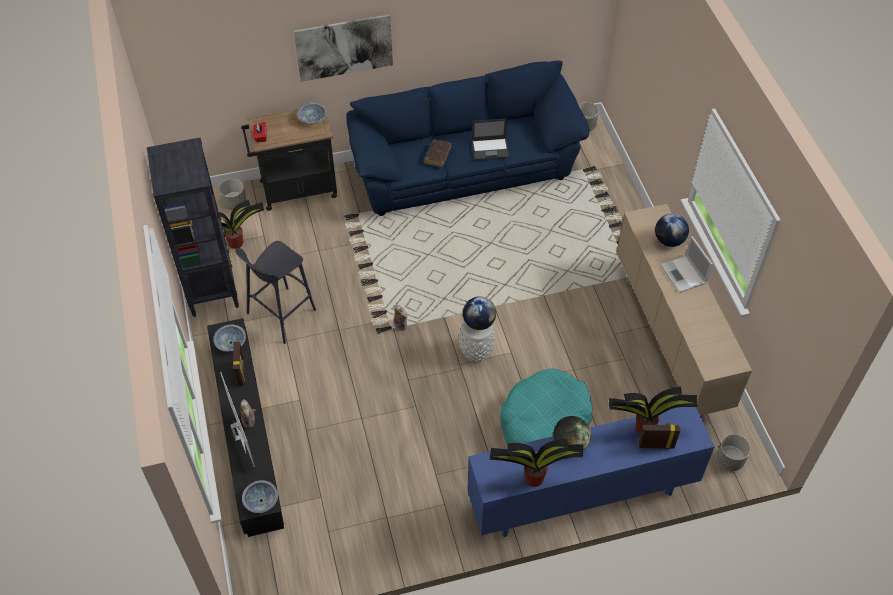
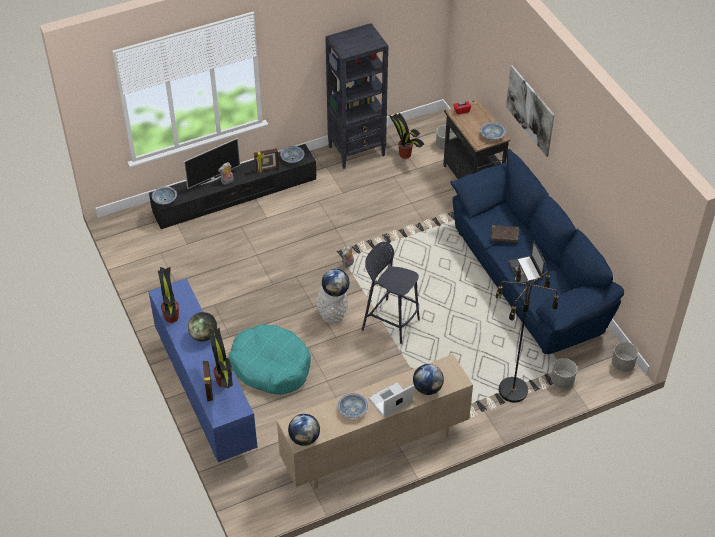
camera: 80 degrees right, 5 degrees down
(282, 314) = (342, 193): grey stool -> grey stool (390, 322)
(605, 212) = (513, 390): none -> floor lamp
(694, 308) = (352, 410): none -> bowl
(730, 460) = (254, 498): grey planter -> grey planter (562, 381)
(731, 357) = (304, 438): none -> globe

